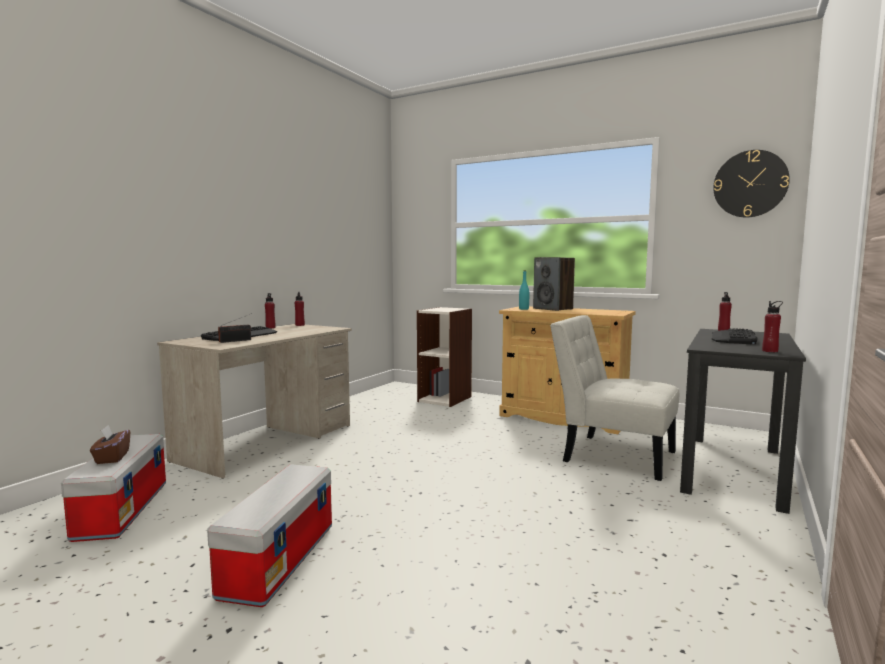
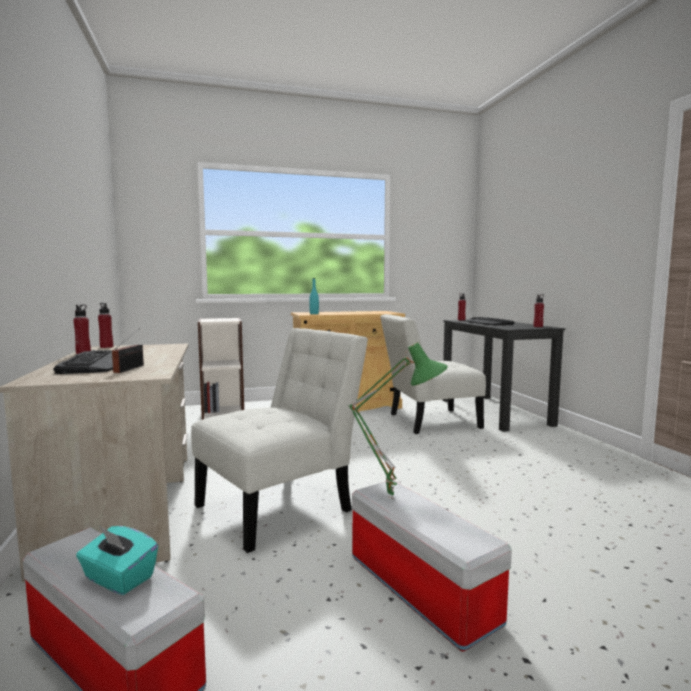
camera: 45 degrees left, 0 degrees up
(112, 457) = (118, 578): brown tissue box -> turquoise tissue box
(292, 476) = (393, 497): none -> green table lamp
(331, 475) = (281, 506): none -> white chair
(553, 309) = (332, 312): speaker -> none
(750, 184) = (446, 218): wall clock -> none

